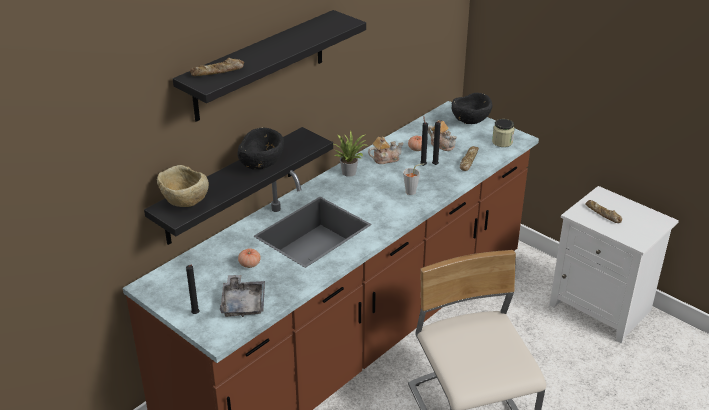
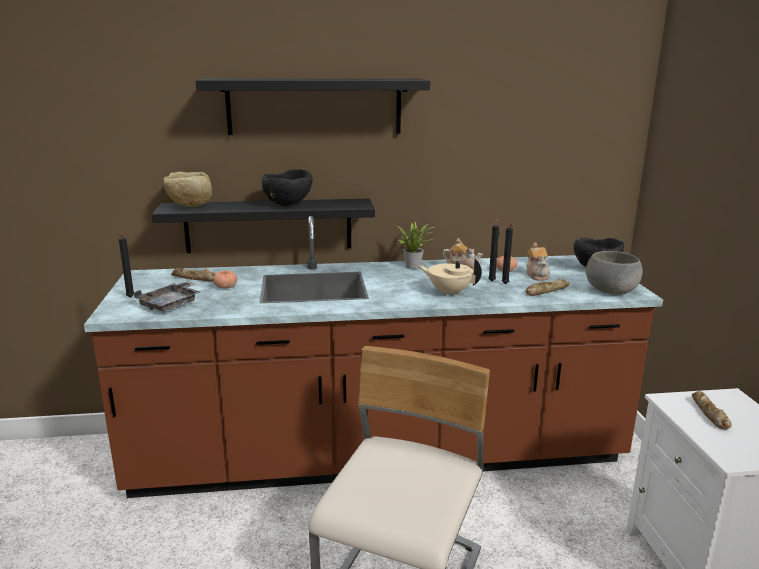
camera: 40 degrees right, 15 degrees down
(218, 72) = (238, 78): bread -> bread (195, 278)
(413, 191) = (449, 292): grey cup -> beige teapot
(502, 142) = (610, 290): jar -> grey bowl

